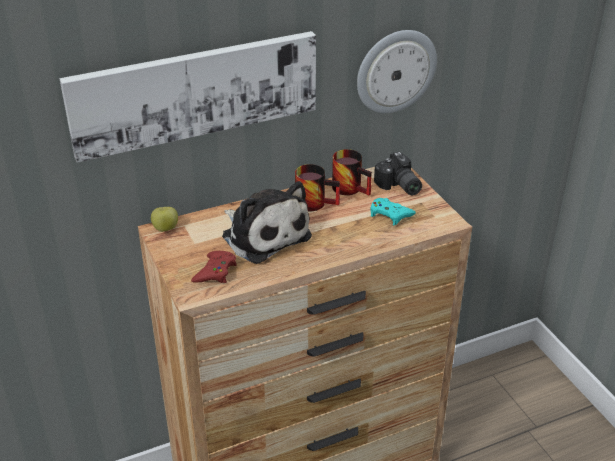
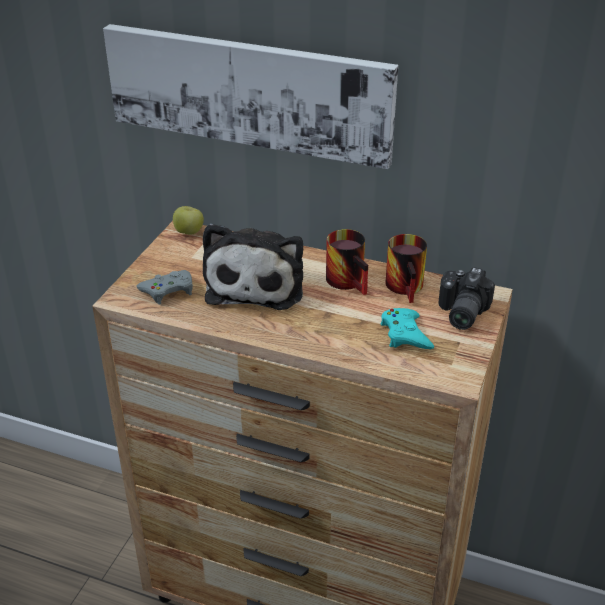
camera: 45 degrees right, 0 degrees up
(215, 271) = (168, 290): red game controller -> grey game controller
(395, 71) = (519, 163): wall clock -> none

